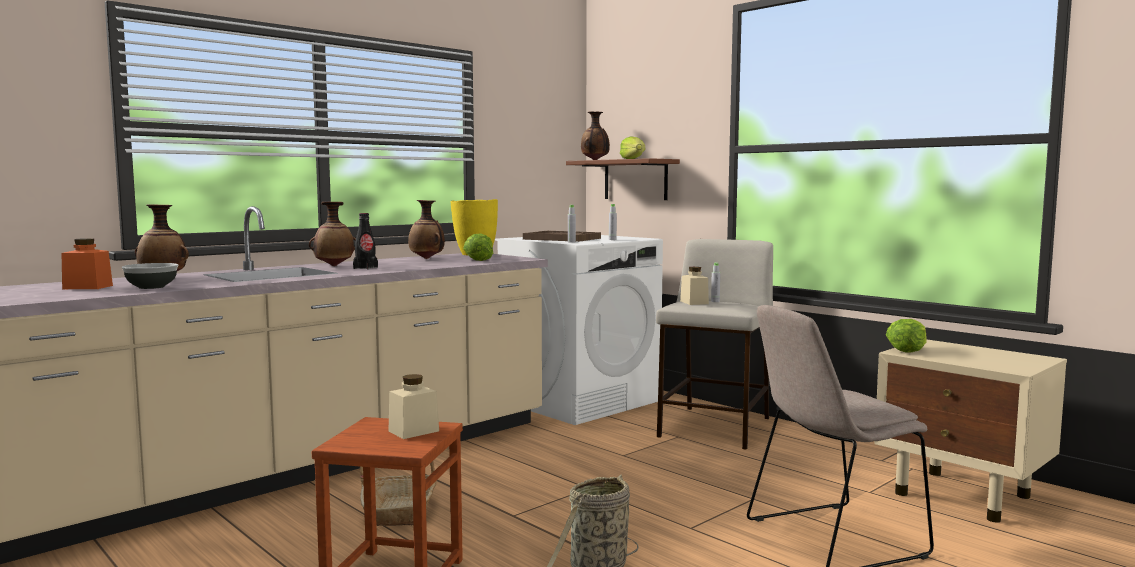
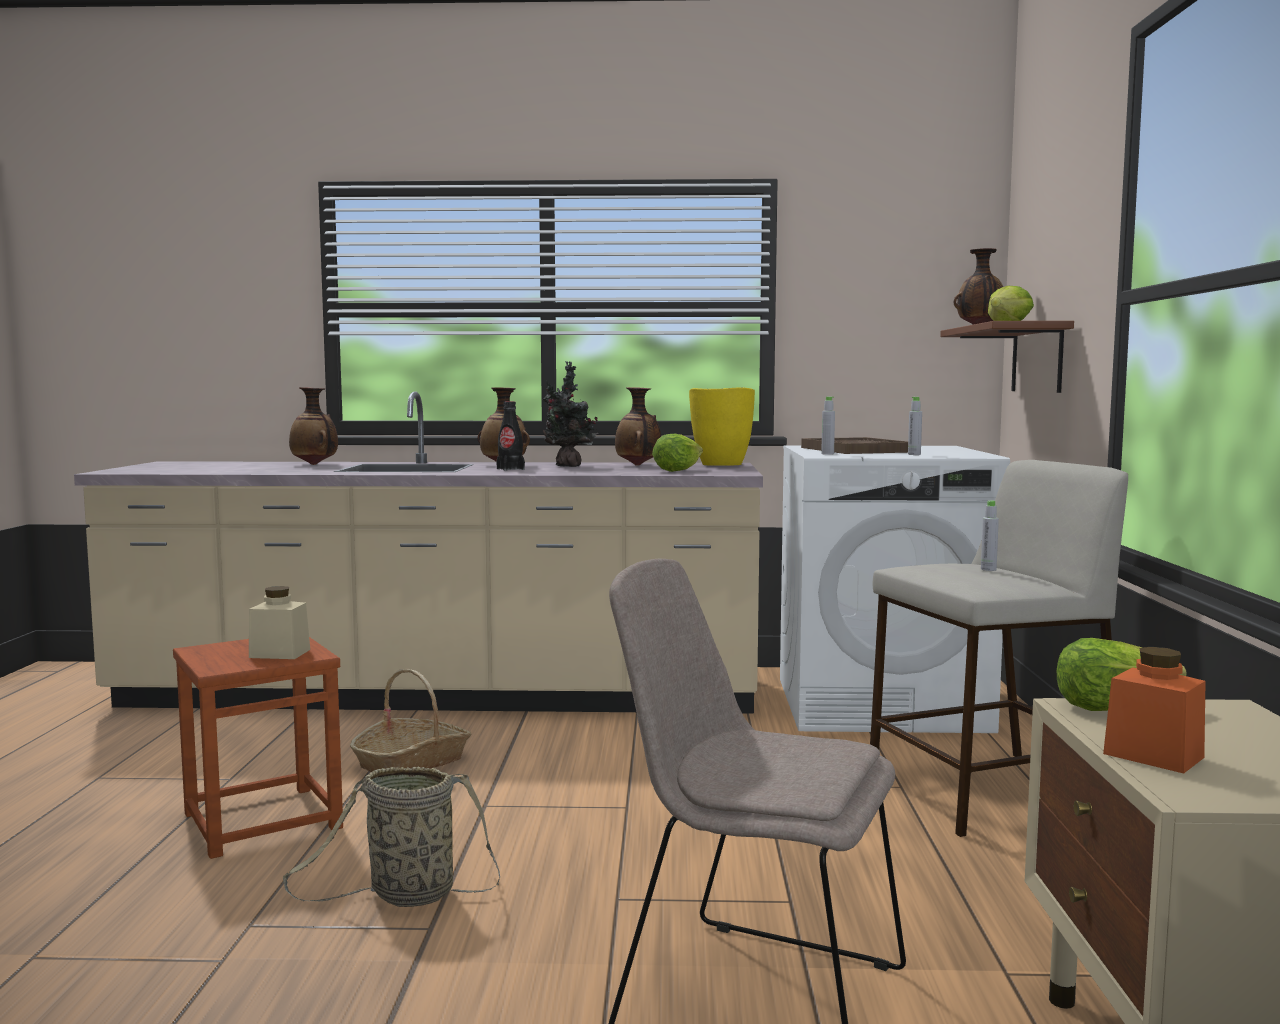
camera: 45 degrees right, 0 degrees up
(88, 287) = (228, 466): orange jar -> orange jar (1153, 755)
(152, 287) = (257, 470): bowl -> none
(387, 263) = (568, 466): none -> potted plant
(694, 302) = (943, 566): beige jar -> none

